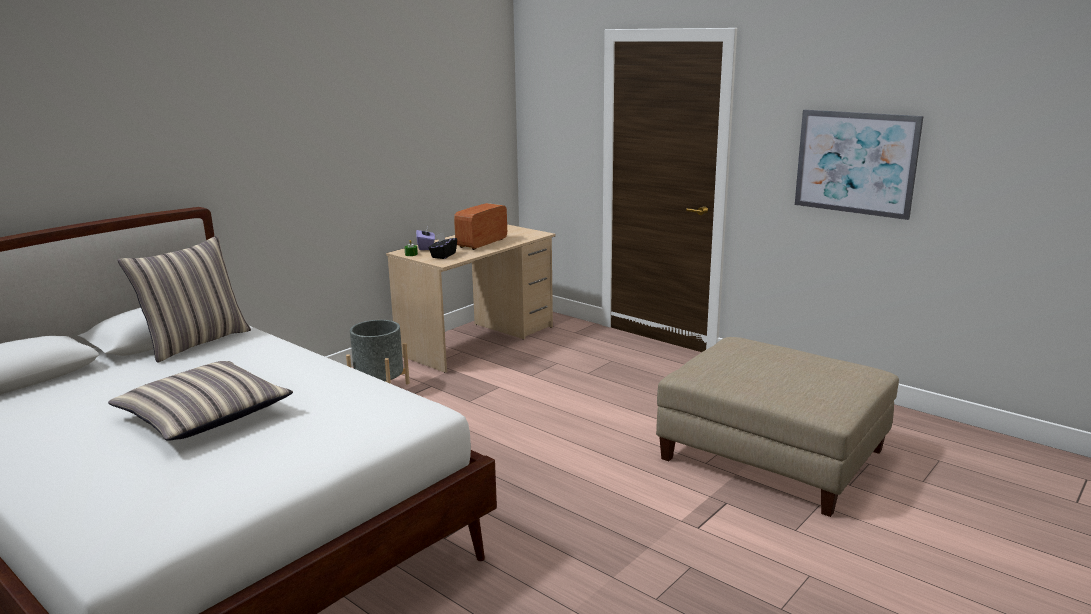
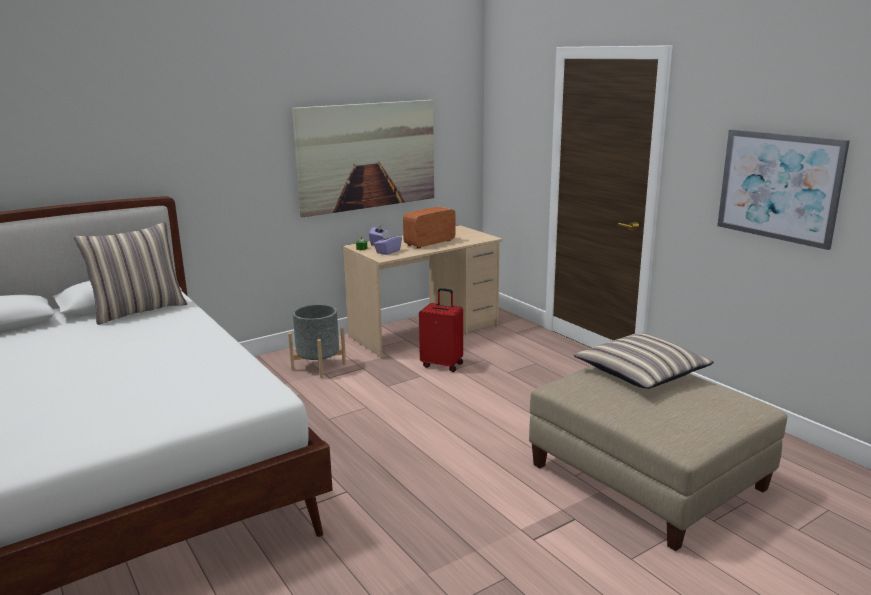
camera: 15 degrees right, 0 degrees up
(205, 415) = (96, 374): pillow -> pillow (641, 372)
(406, 151) = (367, 156): none -> picture
(443, 255) = (388, 252): black tissue box -> purple tissue box
(516, 373) = (442, 364): none -> red suitcase

